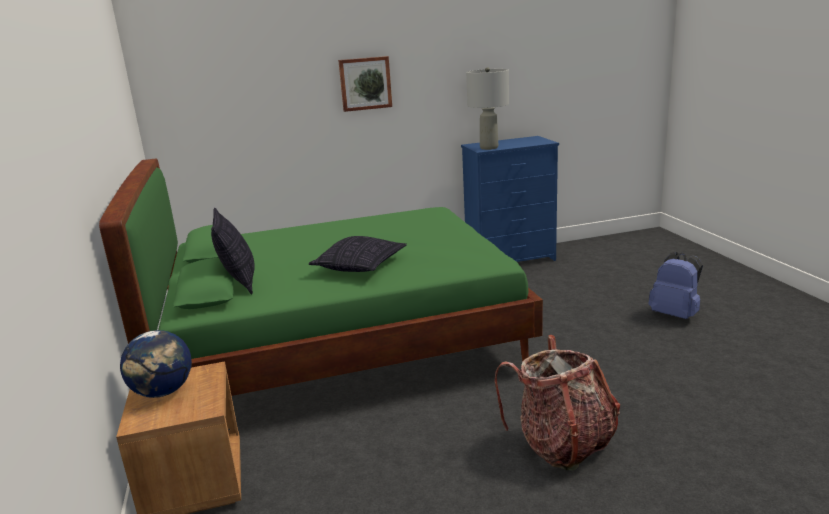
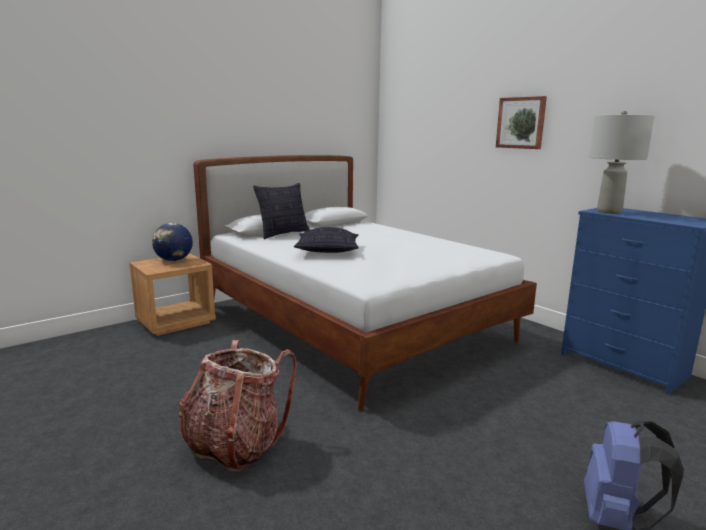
camera: 65 degrees right, 5 degrees down
(339, 345) = (352, 323): green bed -> white bed

